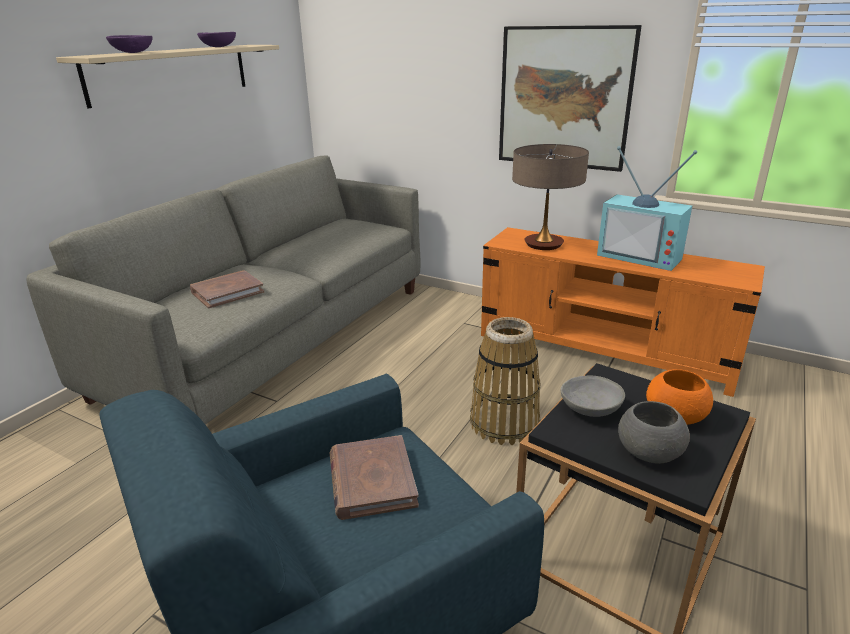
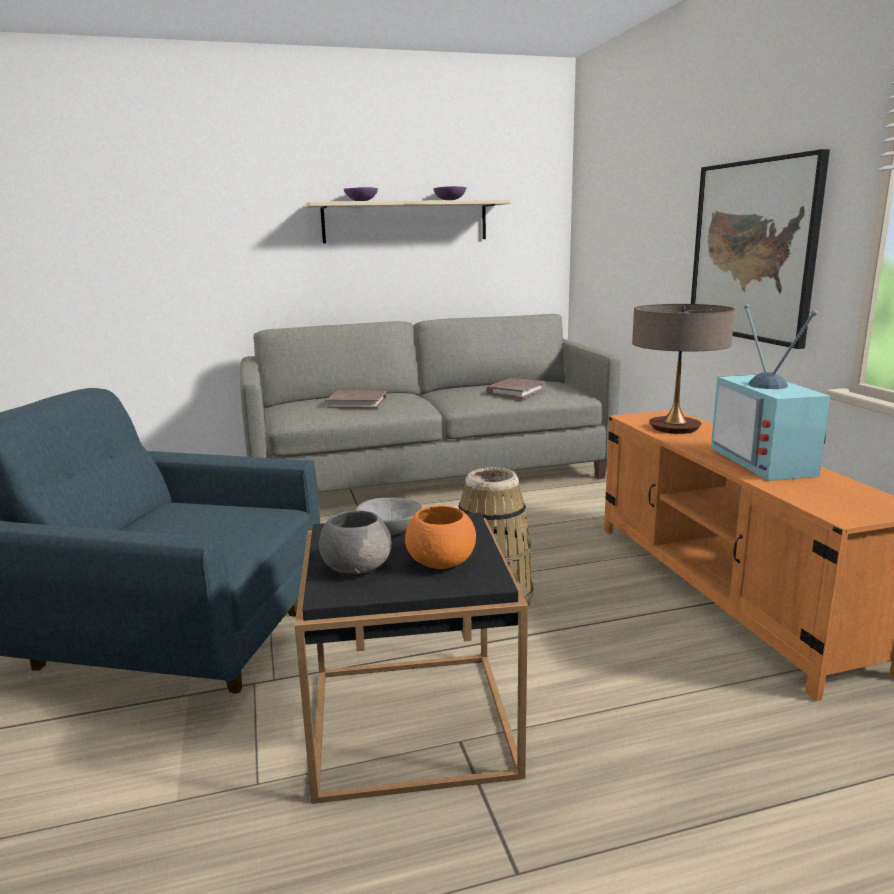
camera: 45 degrees right, 10 degrees down
(372, 480) = (216, 521): brown book -> brown book (516, 391)

